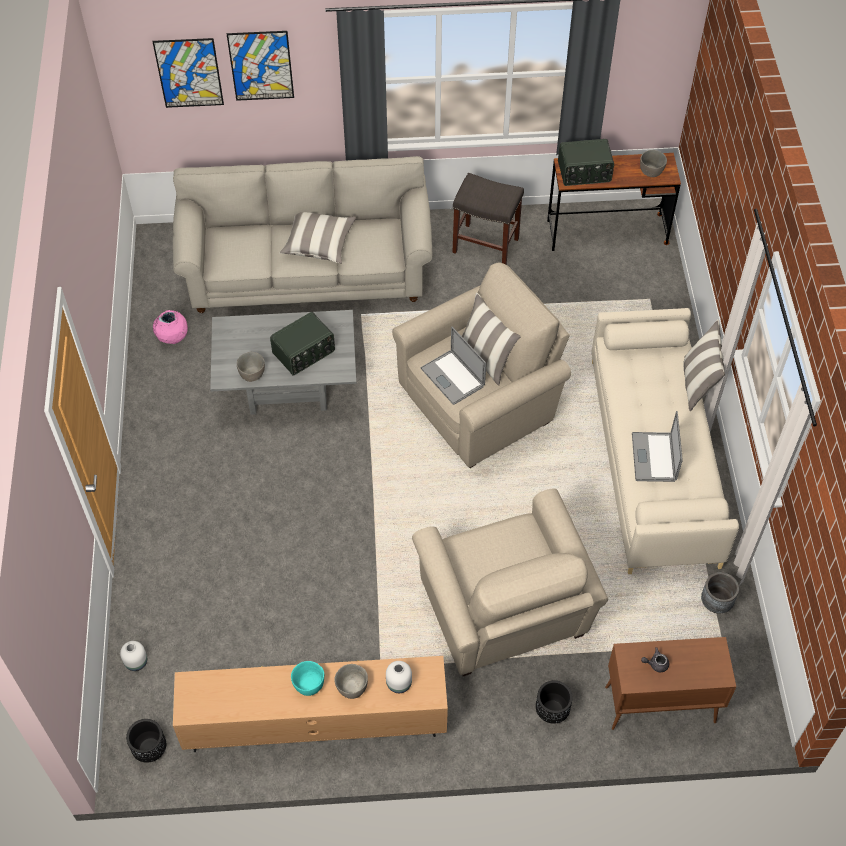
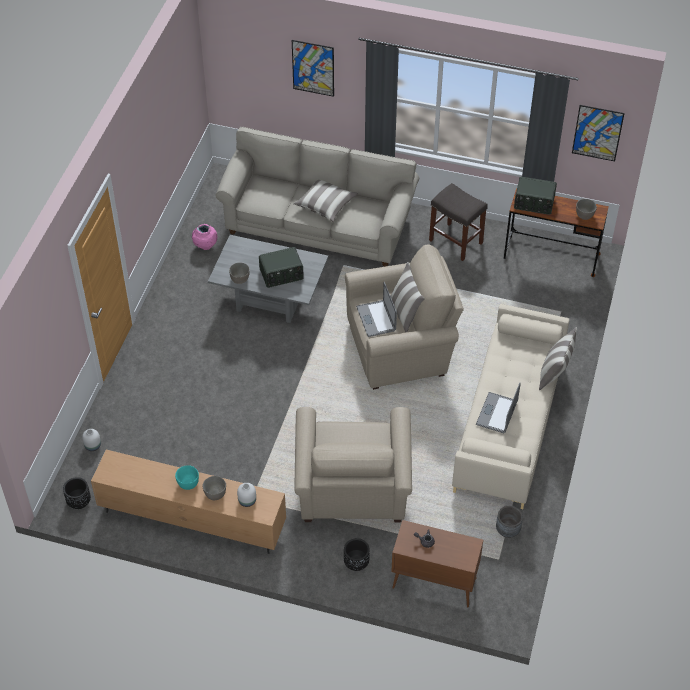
camera: 20 degrees right, 5 degrees down
(189, 73) = (263, 61): picture -> picture (597, 133)

